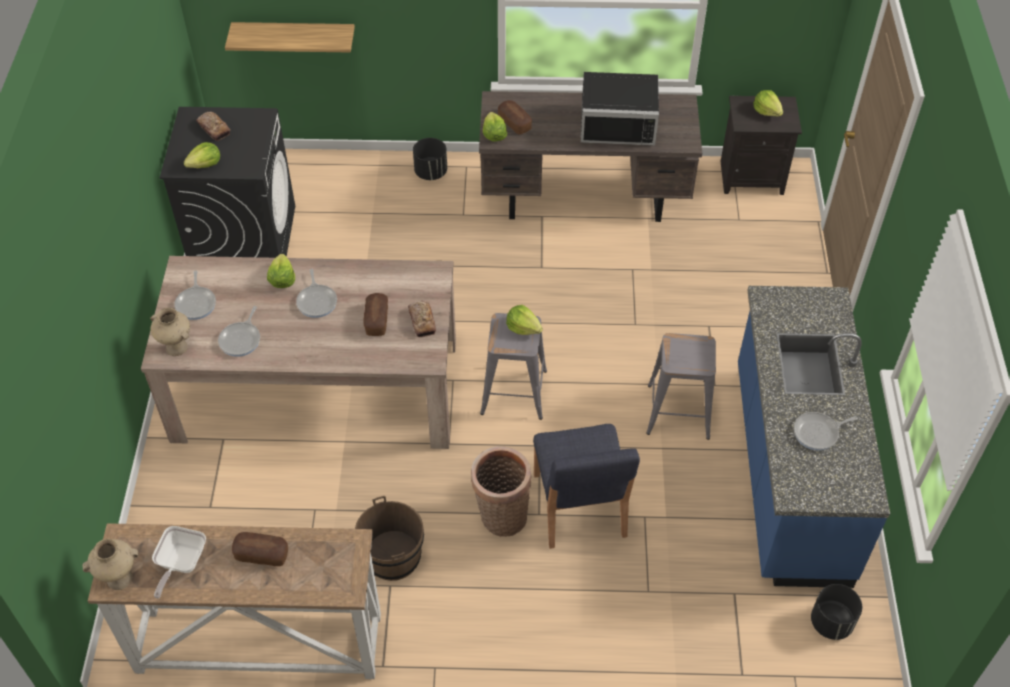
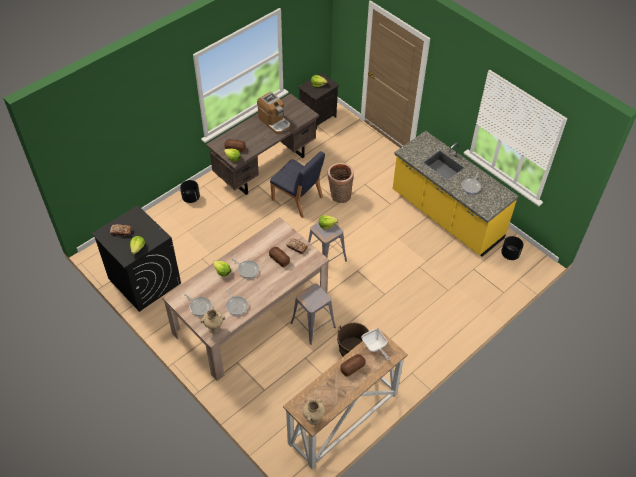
camera: 45 degrees left, 0 degrees up
(180, 564) = (329, 395): frying pan -> frying pan (375, 347)
(294, 36) = (111, 169): shelf -> none
(501, 515) = (372, 305): basket -> basket (339, 196)
(579, 506) = (394, 280): blue chair -> blue chair (297, 199)
(618, 121) = (274, 122): black microwave -> coffee machine
(678, 412) = (389, 222): grey stool -> grey stool (313, 325)
(788, 473) = (446, 216): blue counter -> yellow counter

